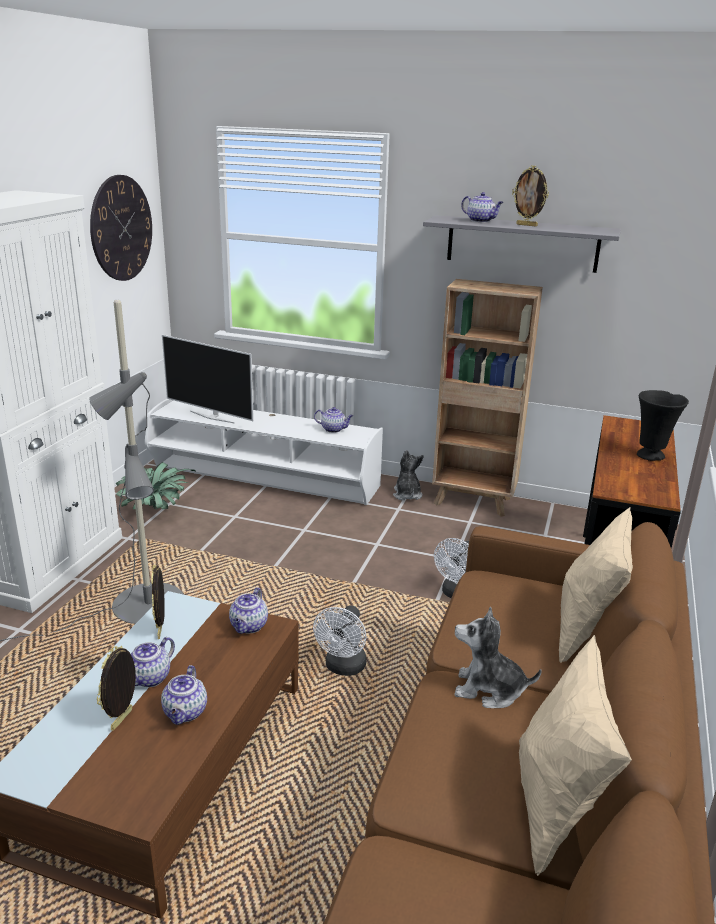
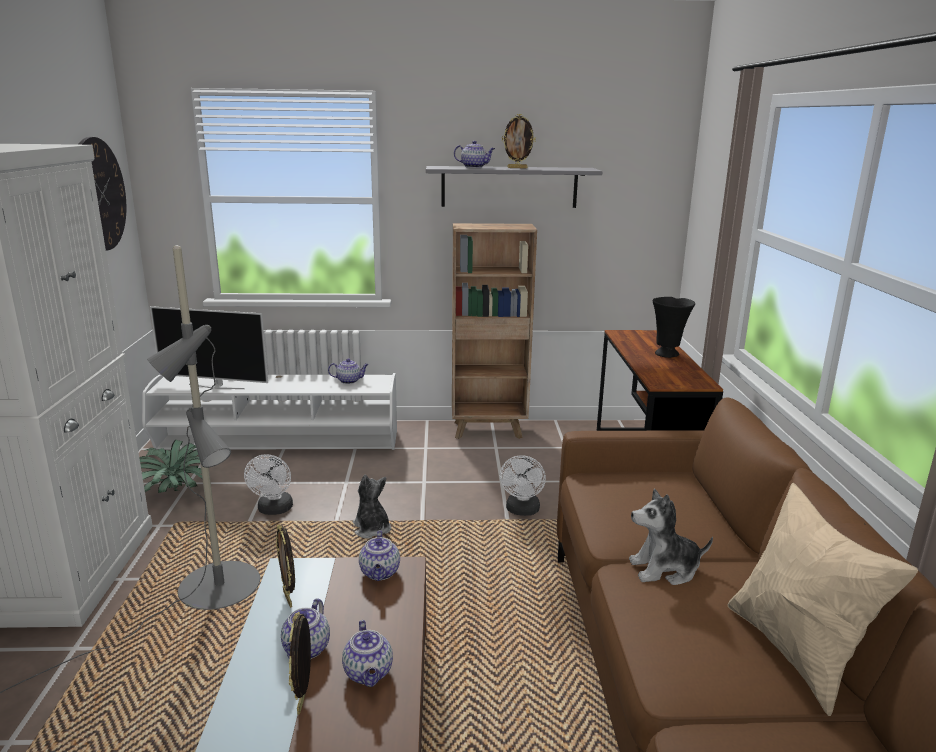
camera: 20 degrees left, 5 degrees down
(343, 668) = (458, 600): white fan -> white fan (274, 510)
(407, 495) = (426, 434): plush toy -> plush toy (372, 529)
(587, 631) = (705, 502): beige pillow -> none

